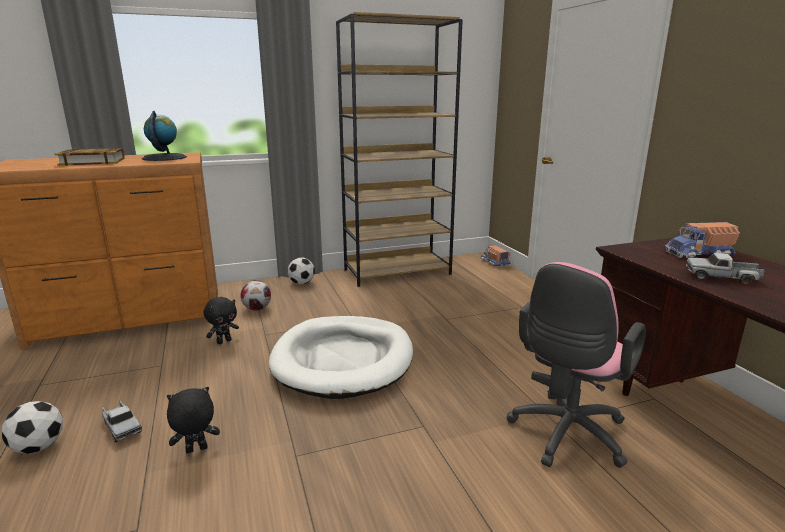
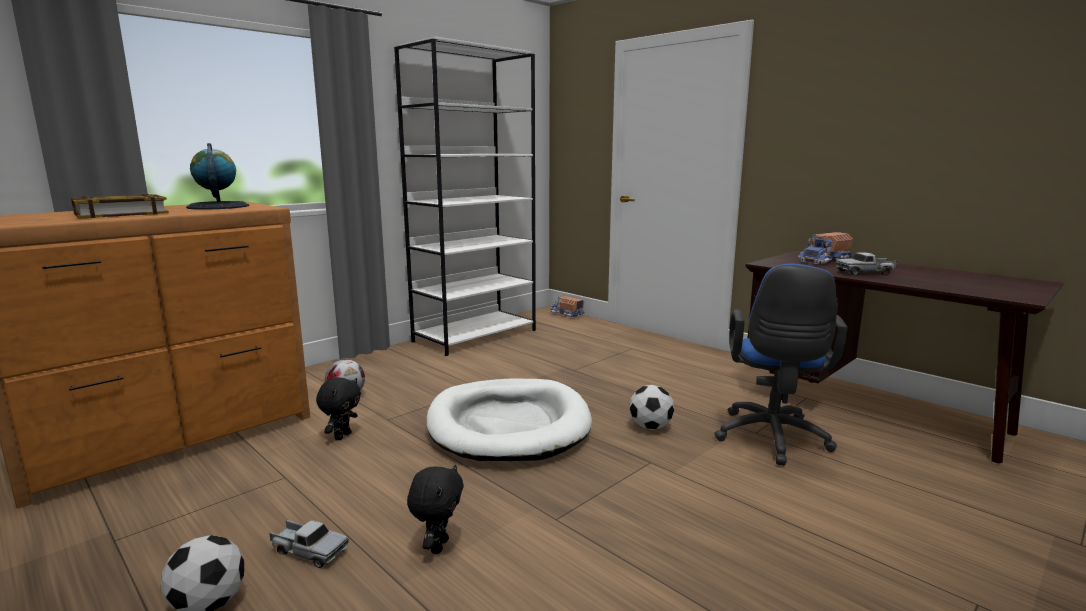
camera: 25 degrees left, 5 degrees down
(196, 450) = (438, 546): black plush toy -> black plush toy turned 150 degrees clockwise
(302, 283) = (374, 362): football -> football (650, 427)
(397, 272) = (475, 335): brown bookcase -> white bookcase
(565, 436) = (772, 440): pink office chair -> blue office chair

